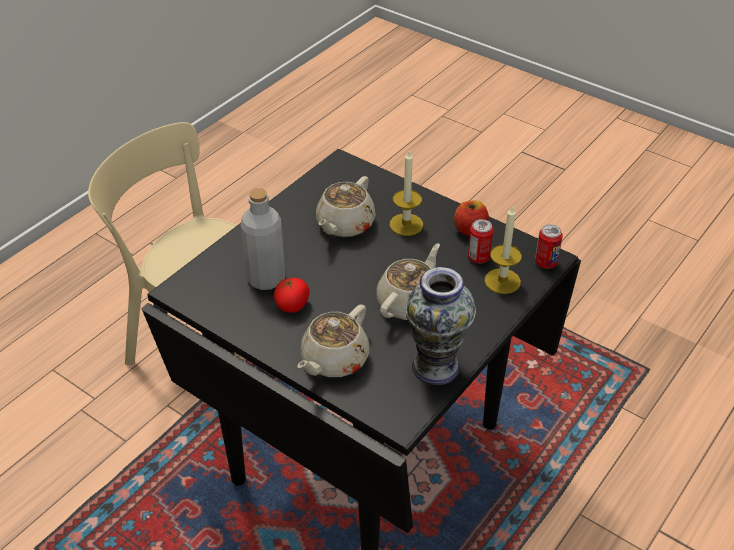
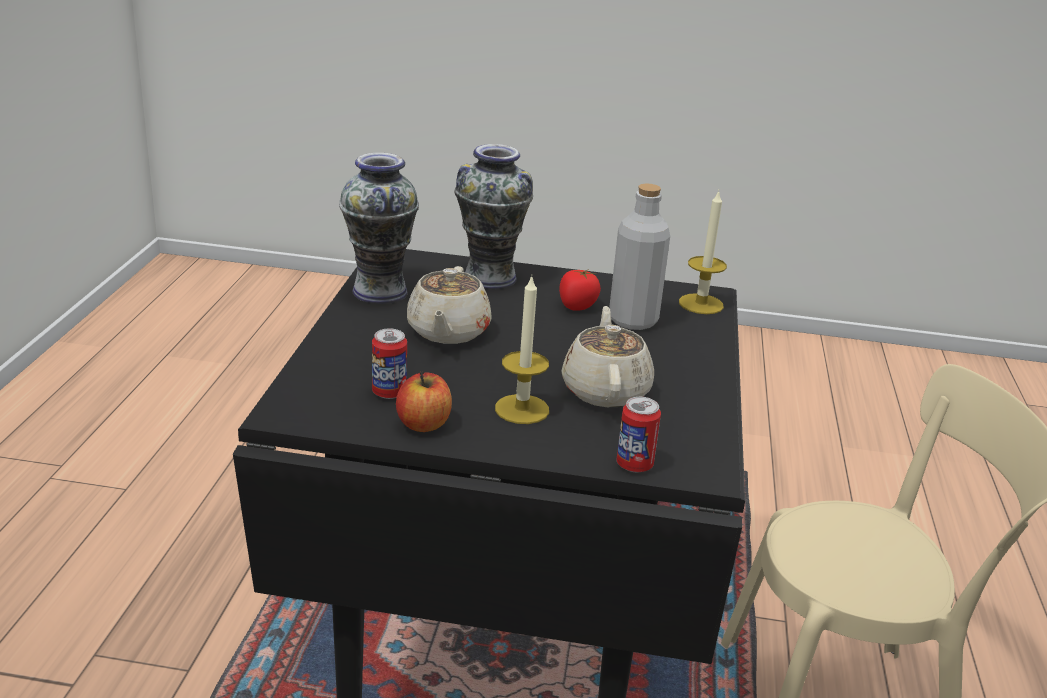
camera: 150 degrees right, 15 degrees down
(333, 360) = (489, 278): beige teapot -> vase
(502, 281) = (341, 374): candle -> candle (701, 304)
(545, 263) = (286, 407): can -> can (634, 465)

